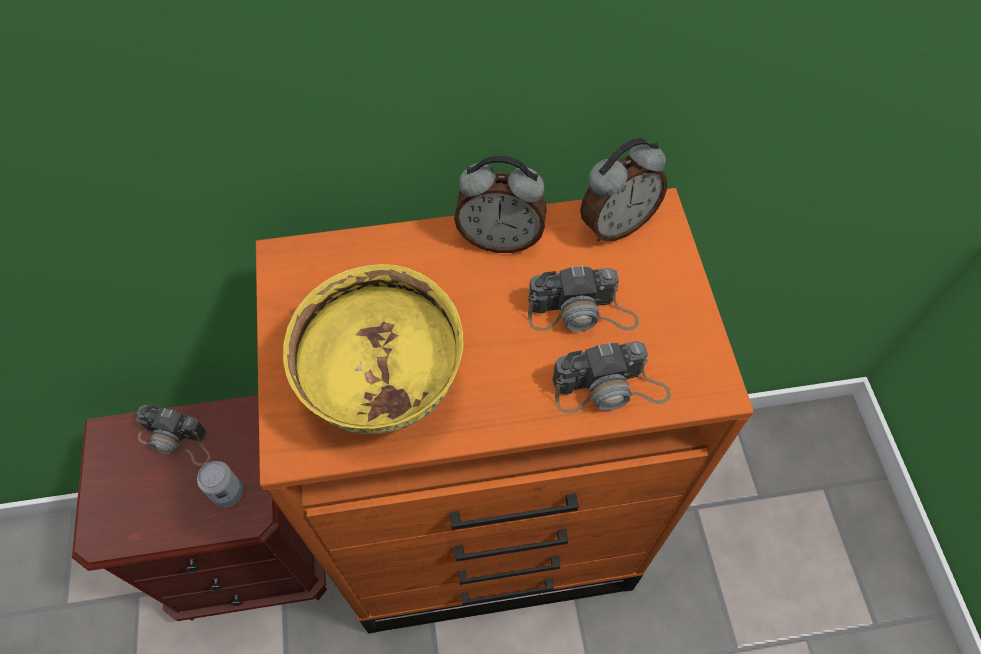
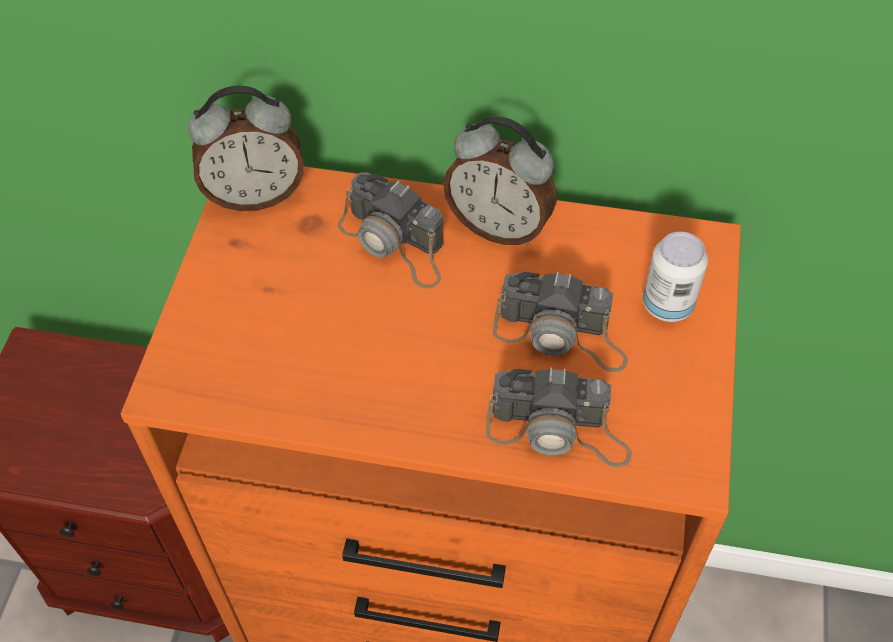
camera: 20 degrees right, 5 degrees down
(177, 440) = (99, 378): camera -> camera (395, 243)
(227, 493) = (130, 454): can -> can (667, 305)
(386, 386) = (300, 351): yellow bowl -> none
(616, 224) = (646, 247): alarm clock -> alarm clock (255, 195)

